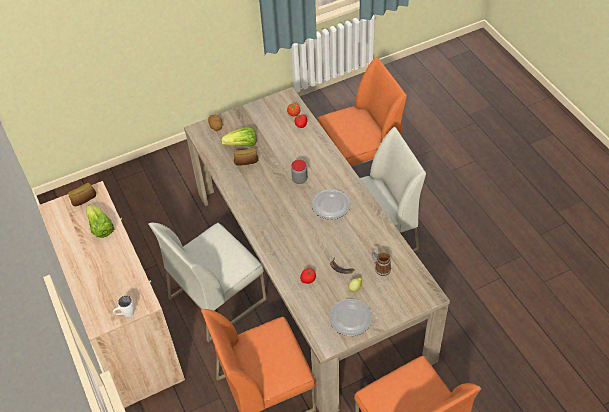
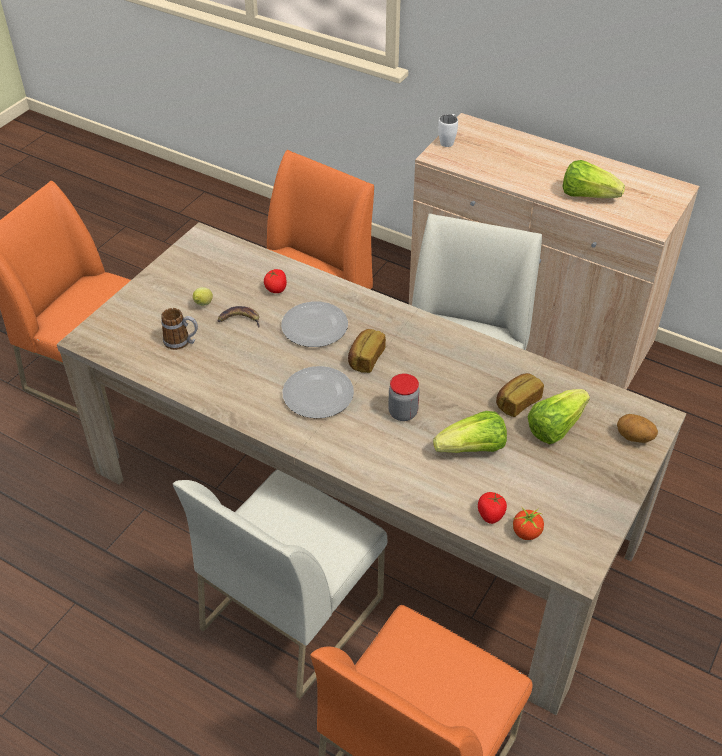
camera: 145 degrees right, 5 degrees down
(84, 199) = (653, 212): bread -> bread (365, 358)
(284, 151) = (472, 449): none -> lettuce
(351, 318) = (187, 272): plate -> plate (313, 327)

